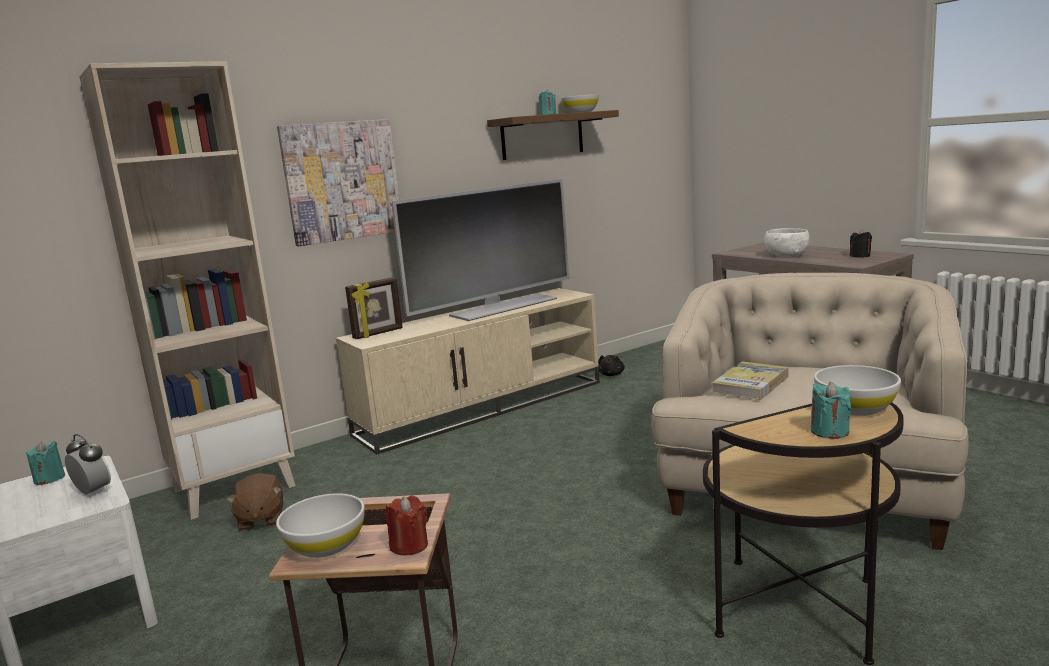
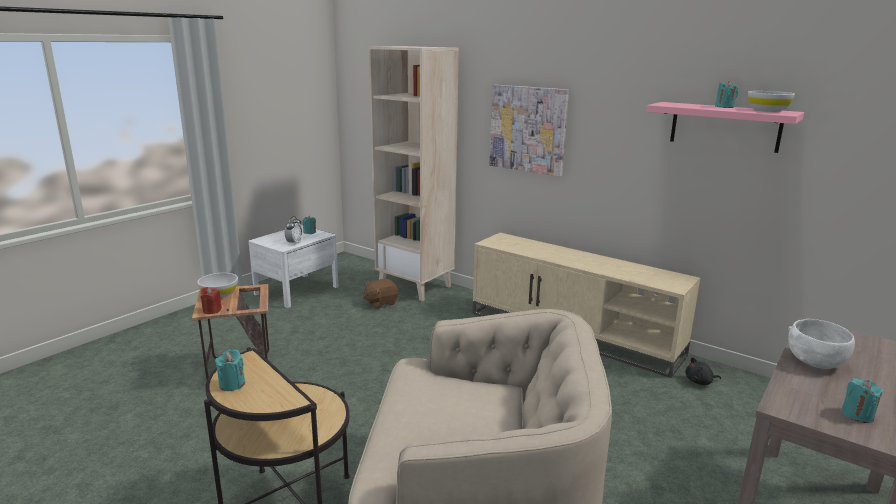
camera: 70 degrees right, 5 degrees up
(378, 334) = (512, 241): picture frame -> none
(502, 307) = (609, 265): television -> none
(542, 136) = (725, 126): brown shelf -> pink shelf
(750, 384) = (440, 388): book -> none
(855, 408) = (273, 396): white bowl -> none
(860, 256) = (857, 415): black candle -> turquoise candle

